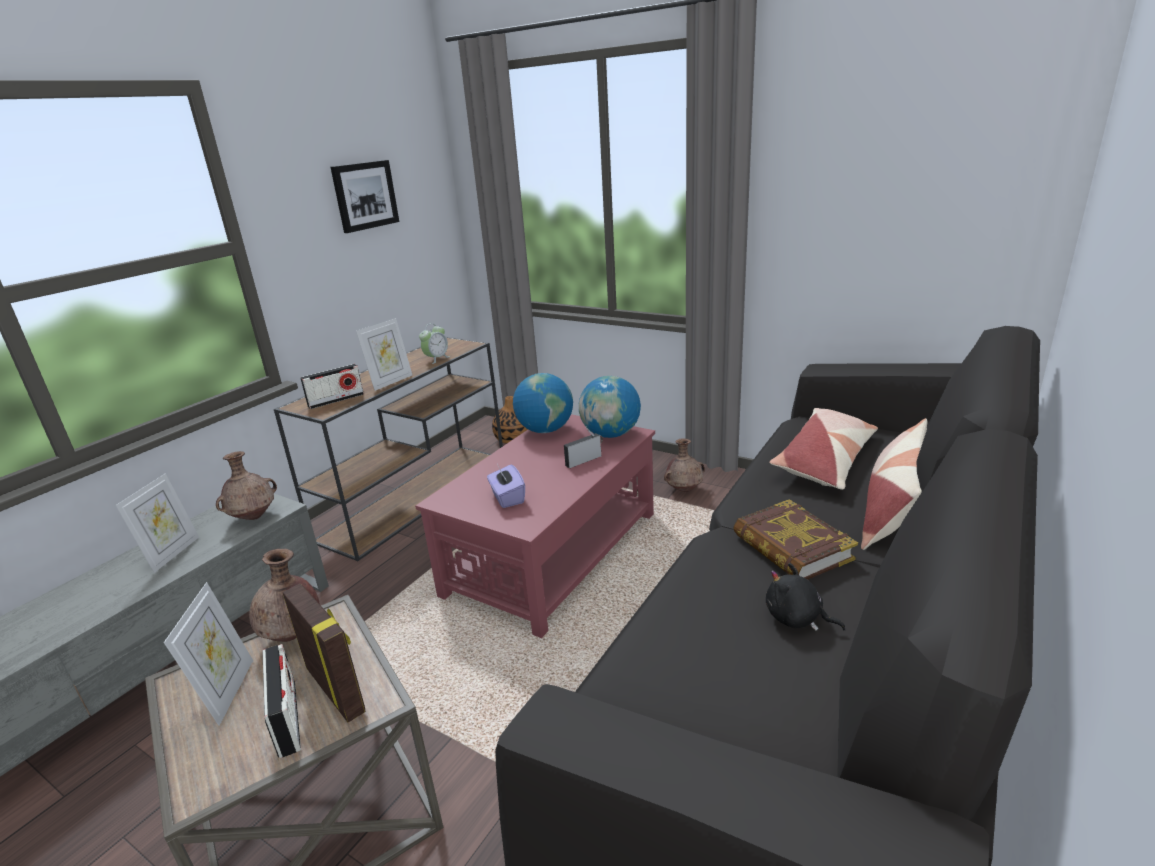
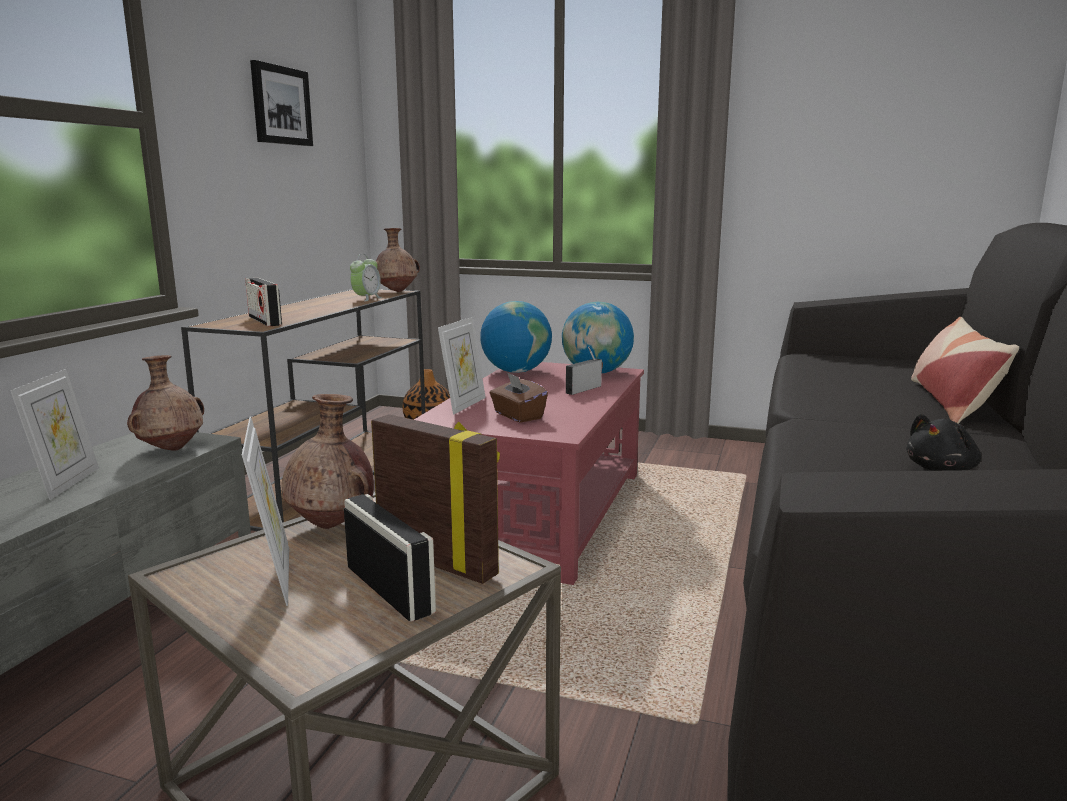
camera: 15 degrees left, 10 degrees down
(336, 400) = (264, 321): radio -> radio turned 105 degrees clockwise
(390, 382) = (324, 310): picture frame -> picture frame (463, 405)
(507, 498) = (517, 416): purple tissue box -> brown tissue box
(684, 490) = (657, 456): brown vase -> brown vase (397, 291)
(791, 547) = (885, 426): book -> none
(797, 618) = (942, 469): black plush toy -> black plush toy turned 60 degrees counterclockwise
(825, 460) = (851, 377): pillow -> none

